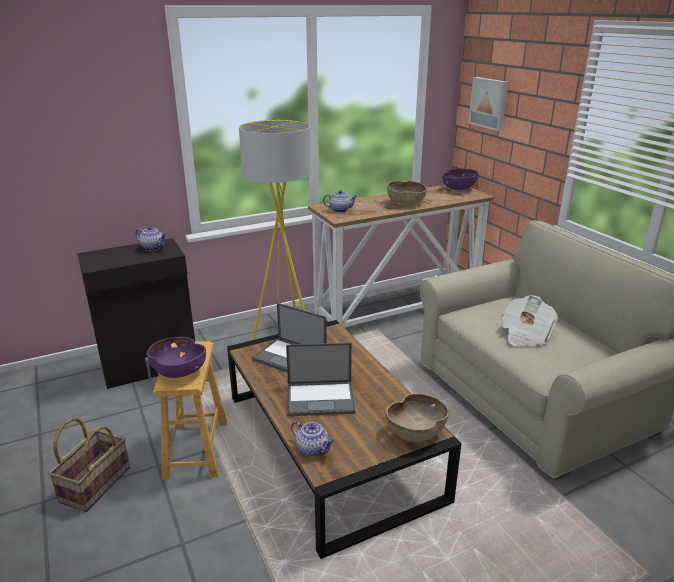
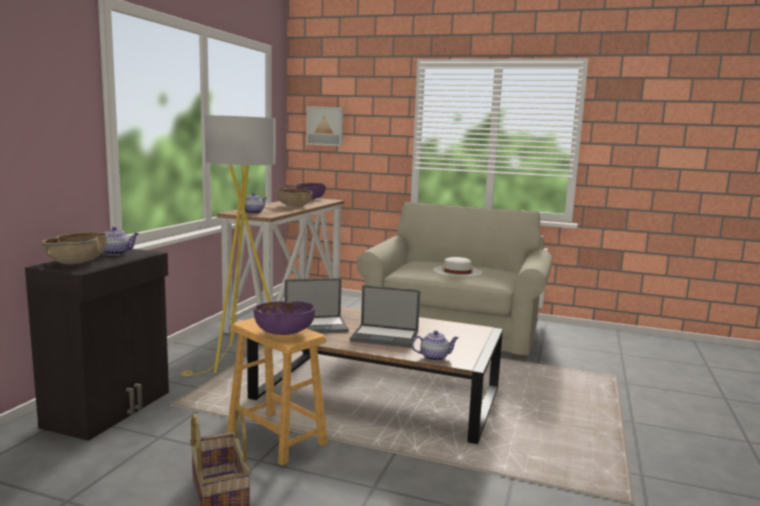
camera: 45 degrees left, 15 degrees down
(321, 398) = (385, 336): laptop -> laptop turned 60 degrees clockwise
(416, 432) = (473, 332): brown bowl -> brown bowl (77, 263)
(525, 334) = (457, 271): newspaper -> white hat

